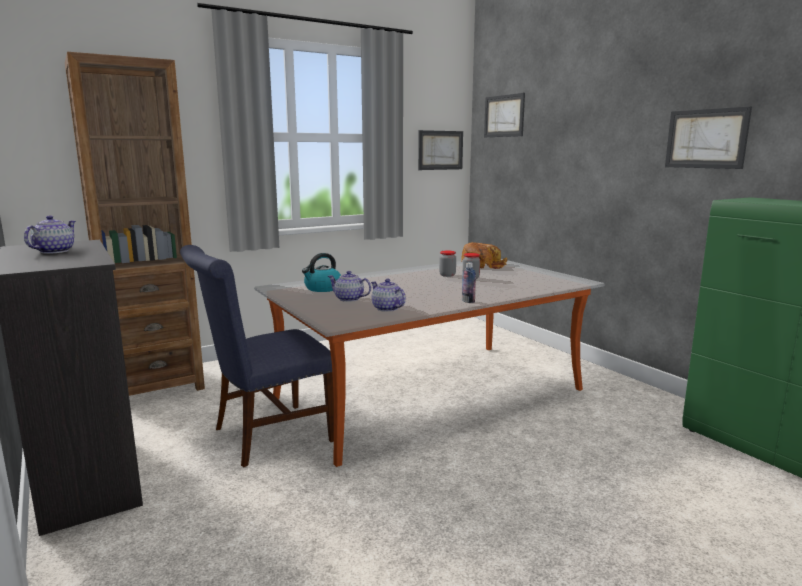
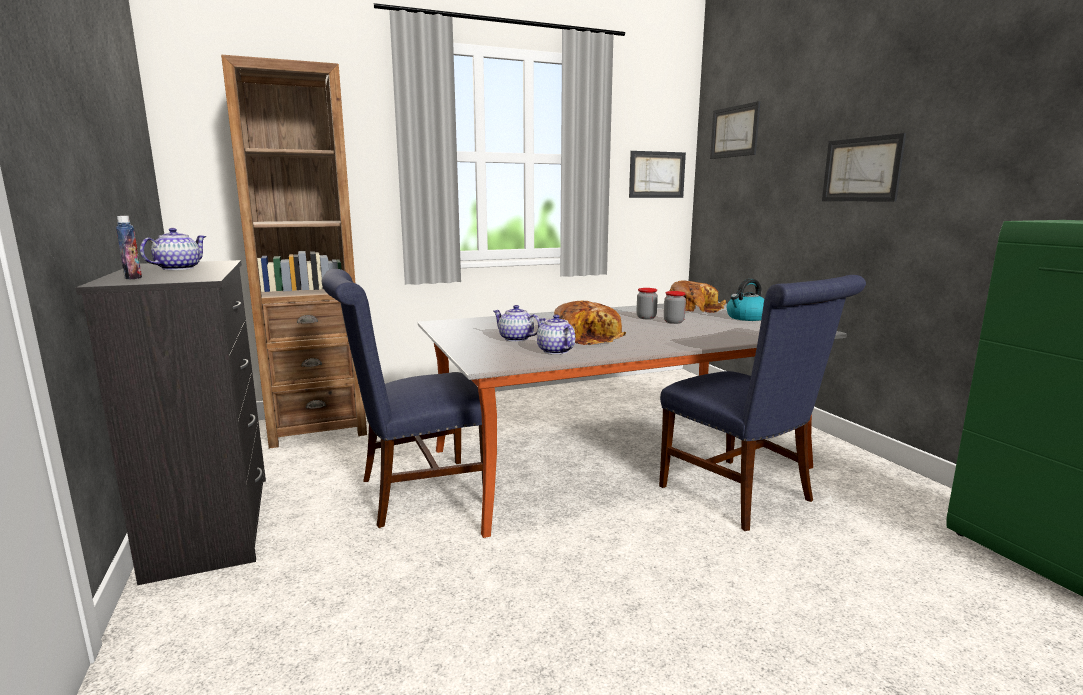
camera: 10 degrees right, 0 degrees up
(322, 288) = (492, 326): kettle -> kettle (746, 318)
(408, 294) = (588, 337): none -> bread
(468, 301) = (659, 347): bottle -> bottle (133, 278)
(534, 416) = (743, 496): none -> blue chair
(706, 138) = (999, 143): picture -> picture (861, 169)

